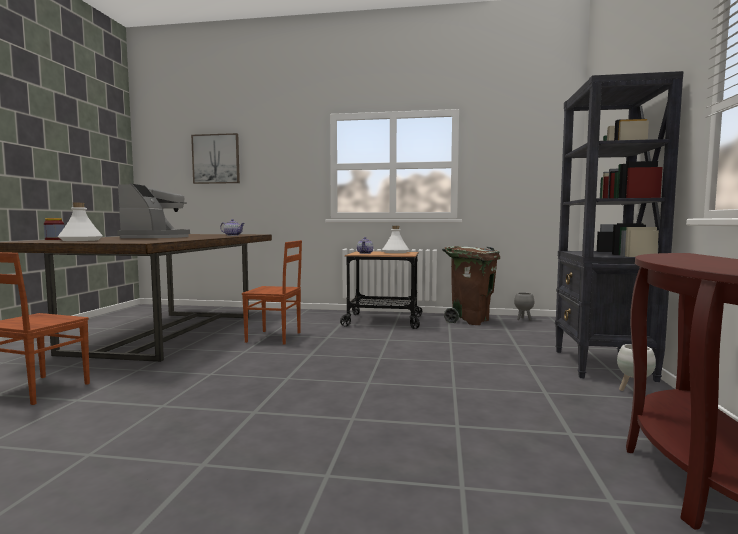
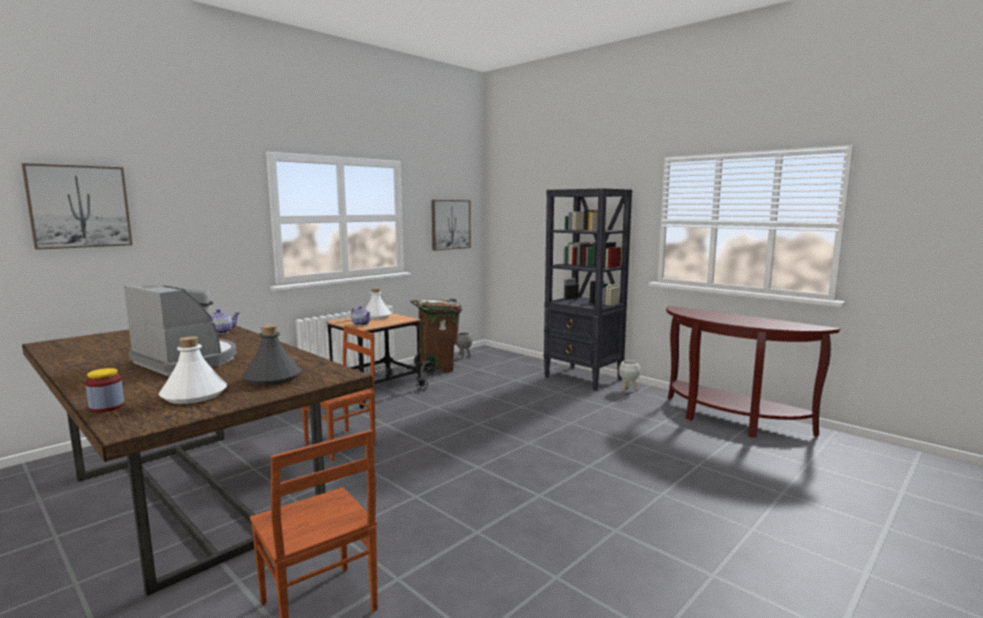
camera: 55 degrees left, 5 degrees up
(125, 240) = (272, 378): none -> grey bottle
(525, 172) = (450, 224): none -> picture

